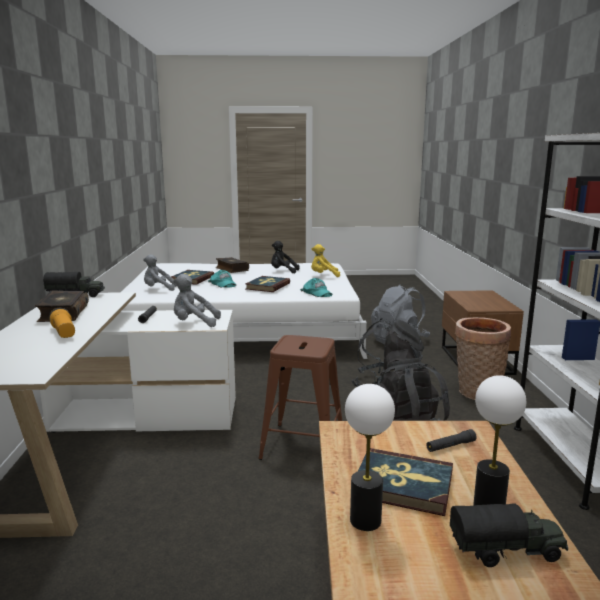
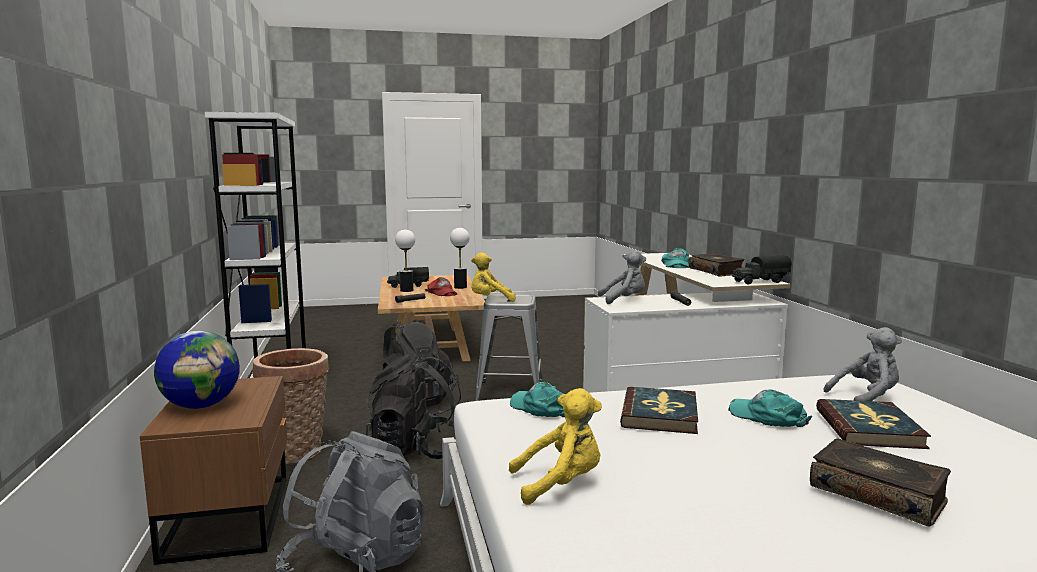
camera: 170 degrees right, 5 degrees down
(64, 333) = (675, 265): flashlight -> turquoise cap
(283, 271) = (707, 503): black plush toy -> none
(302, 445) = (510, 392): brown stool -> grey stool
(326, 343) = (490, 300): none -> yellow plush toy
(403, 484) = (442, 292): book -> red cap
(487, 298) = (201, 406): none -> globe

